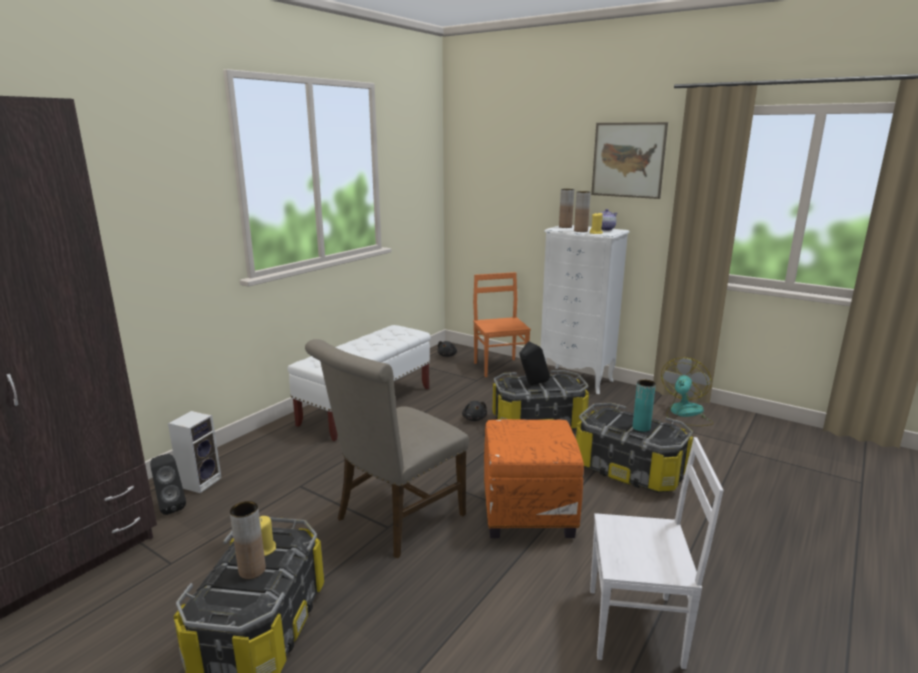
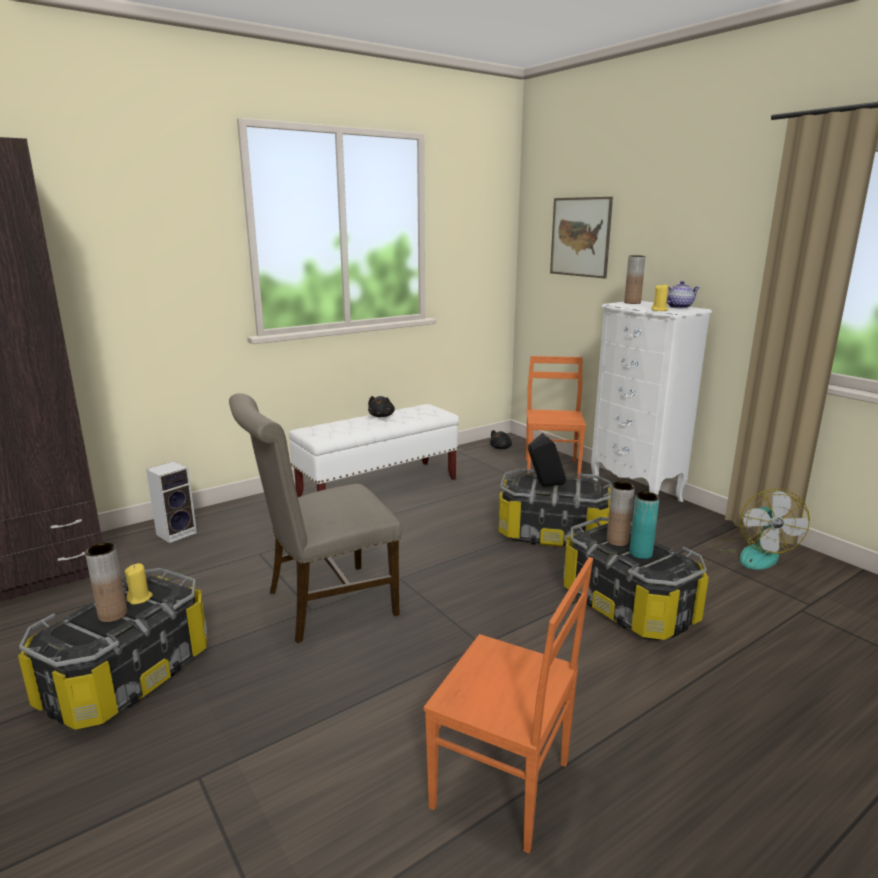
camera: 20 degrees right, 0 degrees up
(170, 506) = (137, 550): black speaker -> none
(474, 418) = (482, 517): black plush toy -> black plush toy (381, 416)
(529, 513) = (469, 628): orange ottoman -> none
(580, 231) = (644, 307): brown vase -> brown vase (617, 541)
(628, 160) = (715, 219): picture -> picture (580, 237)
(637, 628) = (502, 787): white chair -> orange chair
(684, 414) = (754, 553): fan -> fan turned 135 degrees clockwise

